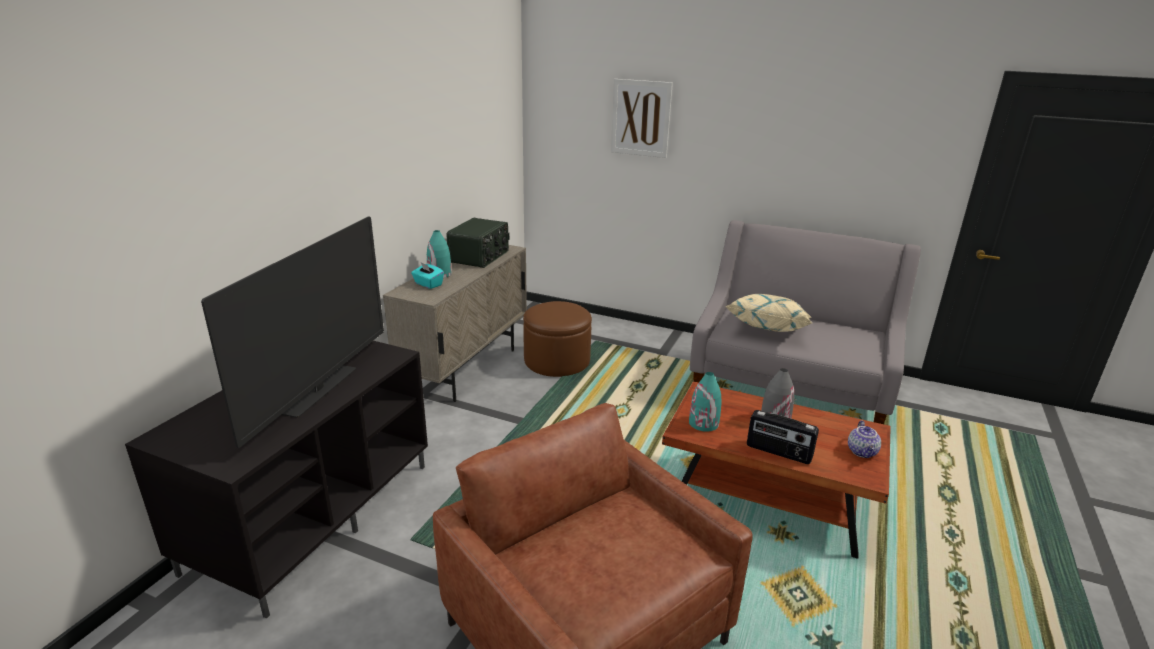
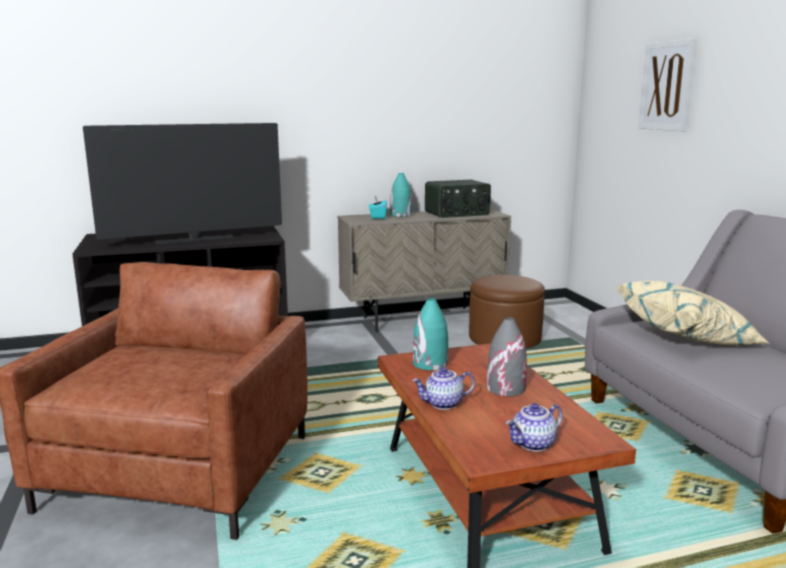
camera: 50 degrees right, 10 degrees down
(778, 452) = (443, 404): radio -> teapot

